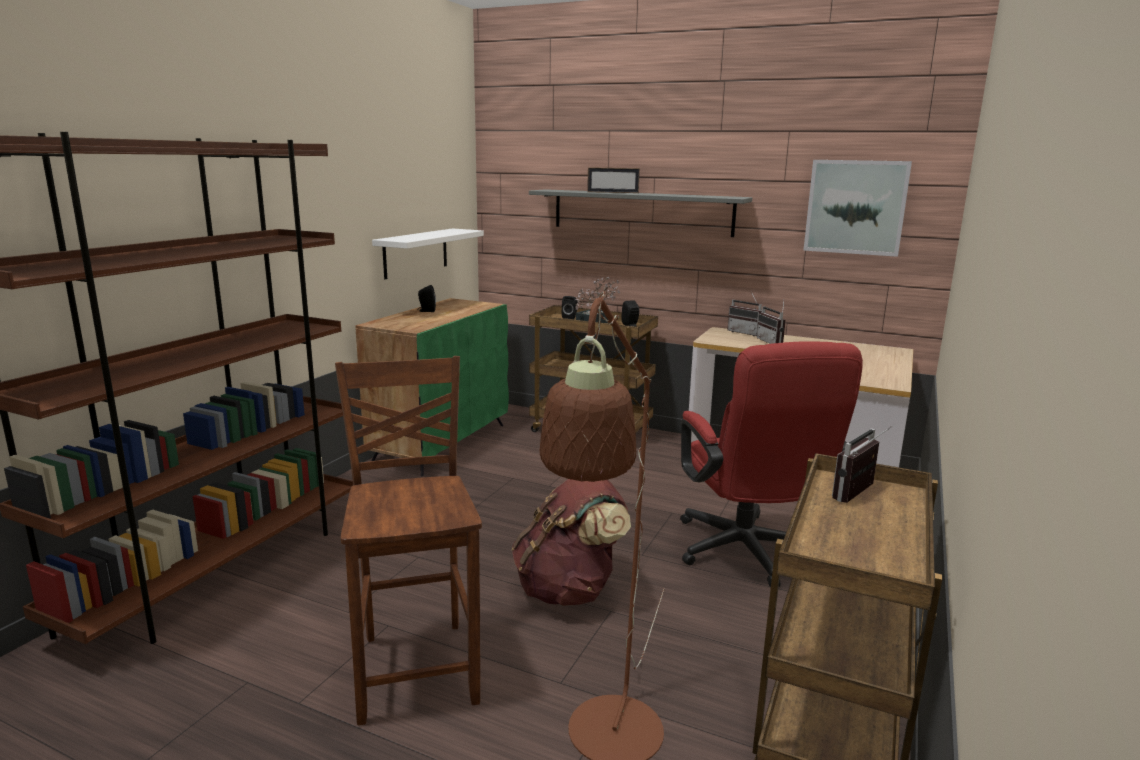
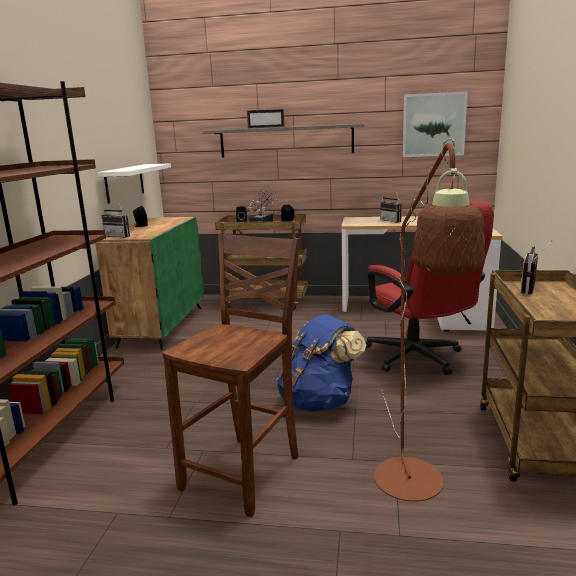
camera: 15 degrees left, 0 degrees up
(418, 667) = (245, 472): brown chair -> brown chair turned 60 degrees clockwise
(569, 590) = (319, 401): brown backpack -> blue backpack
(746, 333) = (370, 218): radio -> radio (120, 236)

